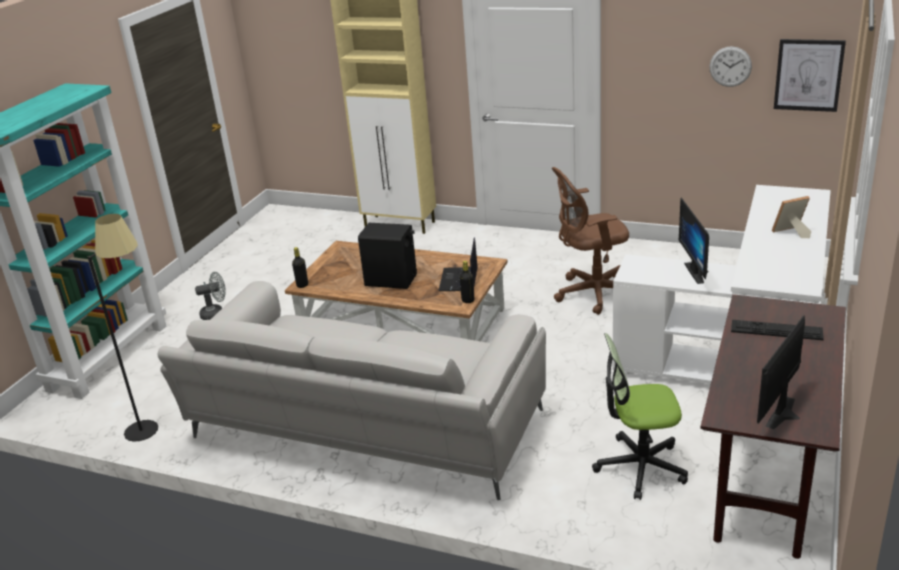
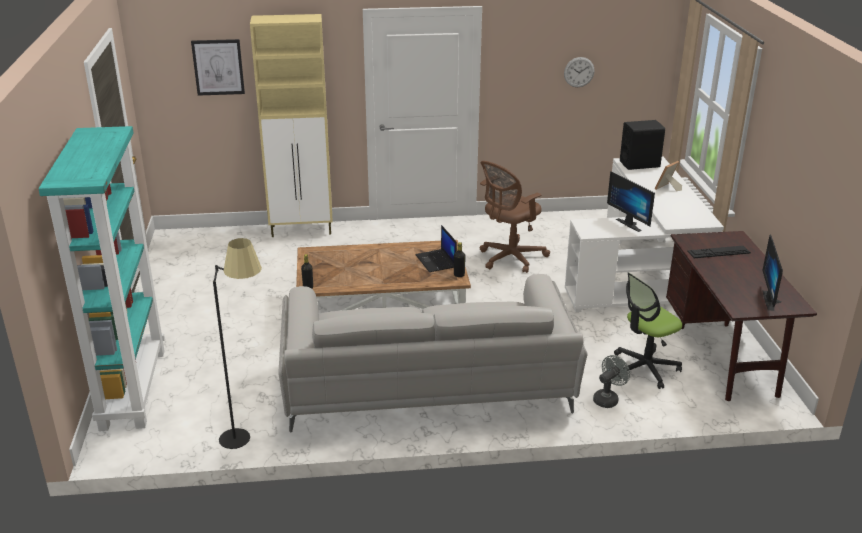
camera: 30 degrees left, 0 degrees up
(216, 314) = (203, 331): grey fan -> grey fan (608, 399)
(391, 280) = (381, 270): black speaker -> black speaker (639, 164)
(808, 75) = (633, 74): picture -> picture (218, 67)

